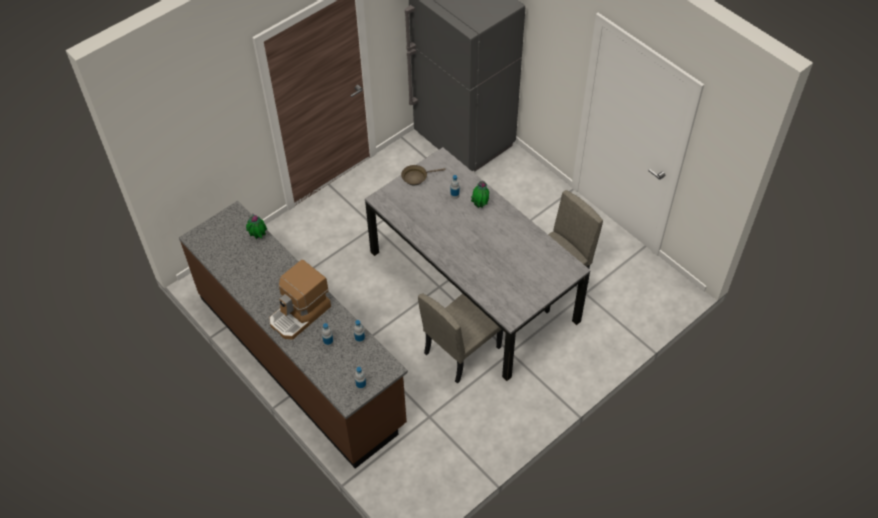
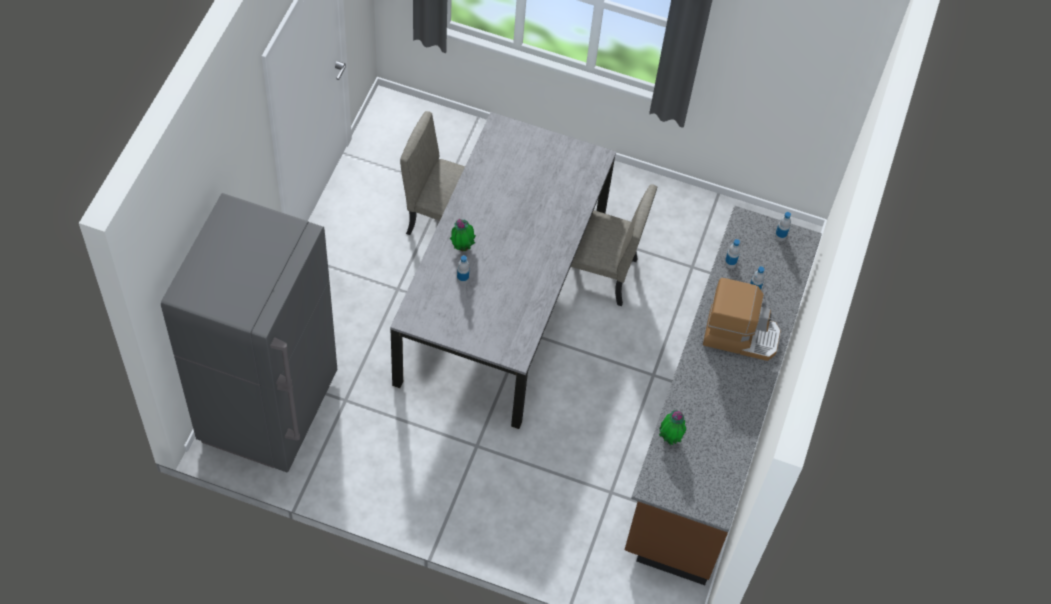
camera: 125 degrees left, 5 degrees up
(416, 177) = (457, 332): brown frying pan -> none

